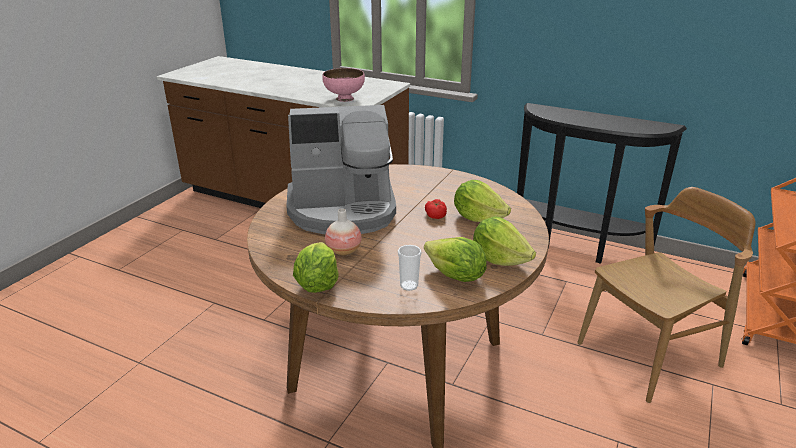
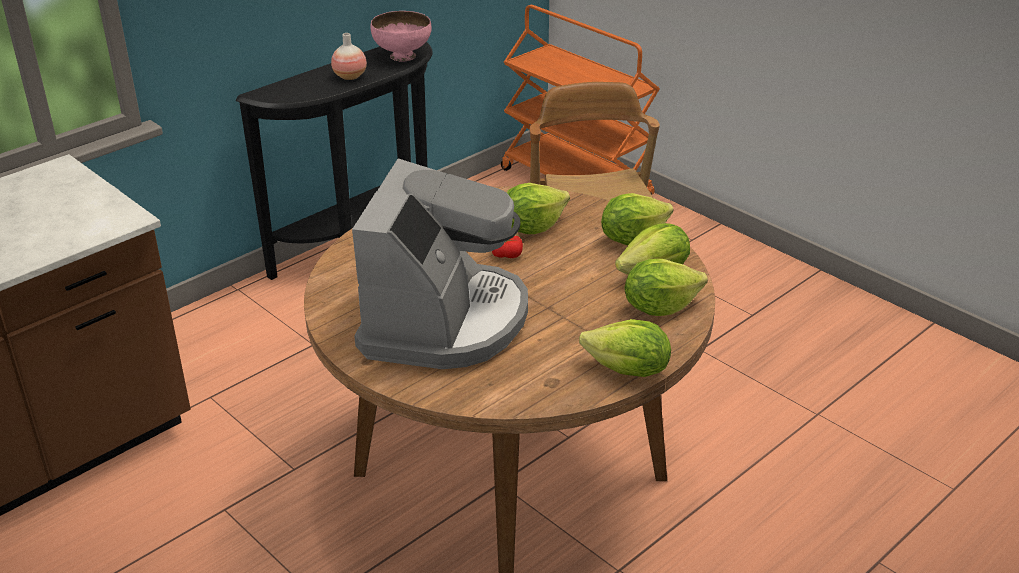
camera: 70 degrees left, 5 degrees up
(344, 98) = (78, 226): pink bowl -> pink bowl (402, 56)
(344, 251) = (559, 338): vase -> vase (350, 76)
(409, 285) = (659, 307): cup -> lettuce

